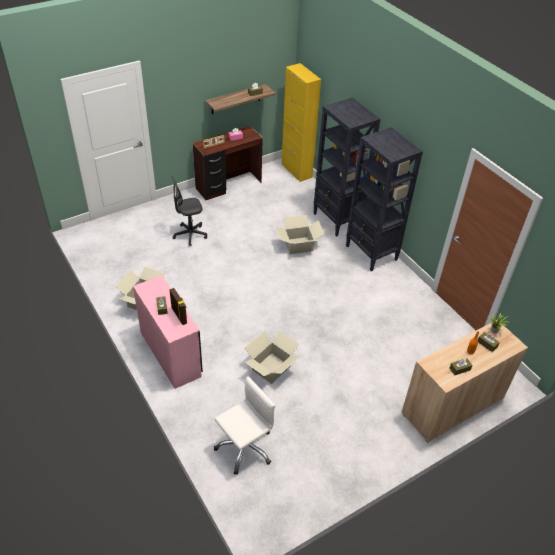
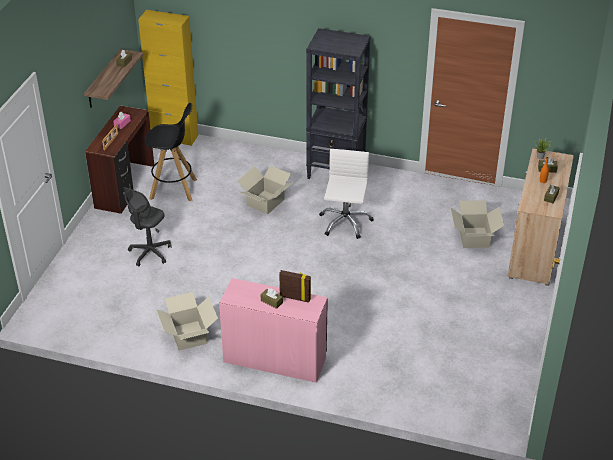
camera: 40 degrees left, 5 degrees down
(244, 448) = (429, 382): white office chair -> white office chair (345, 222)
(254, 203) = (174, 189): none -> black stool
(271, 368) = (373, 312): cardboard box -> cardboard box (474, 237)
(337, 220) = (272, 161): black bookcase -> none

